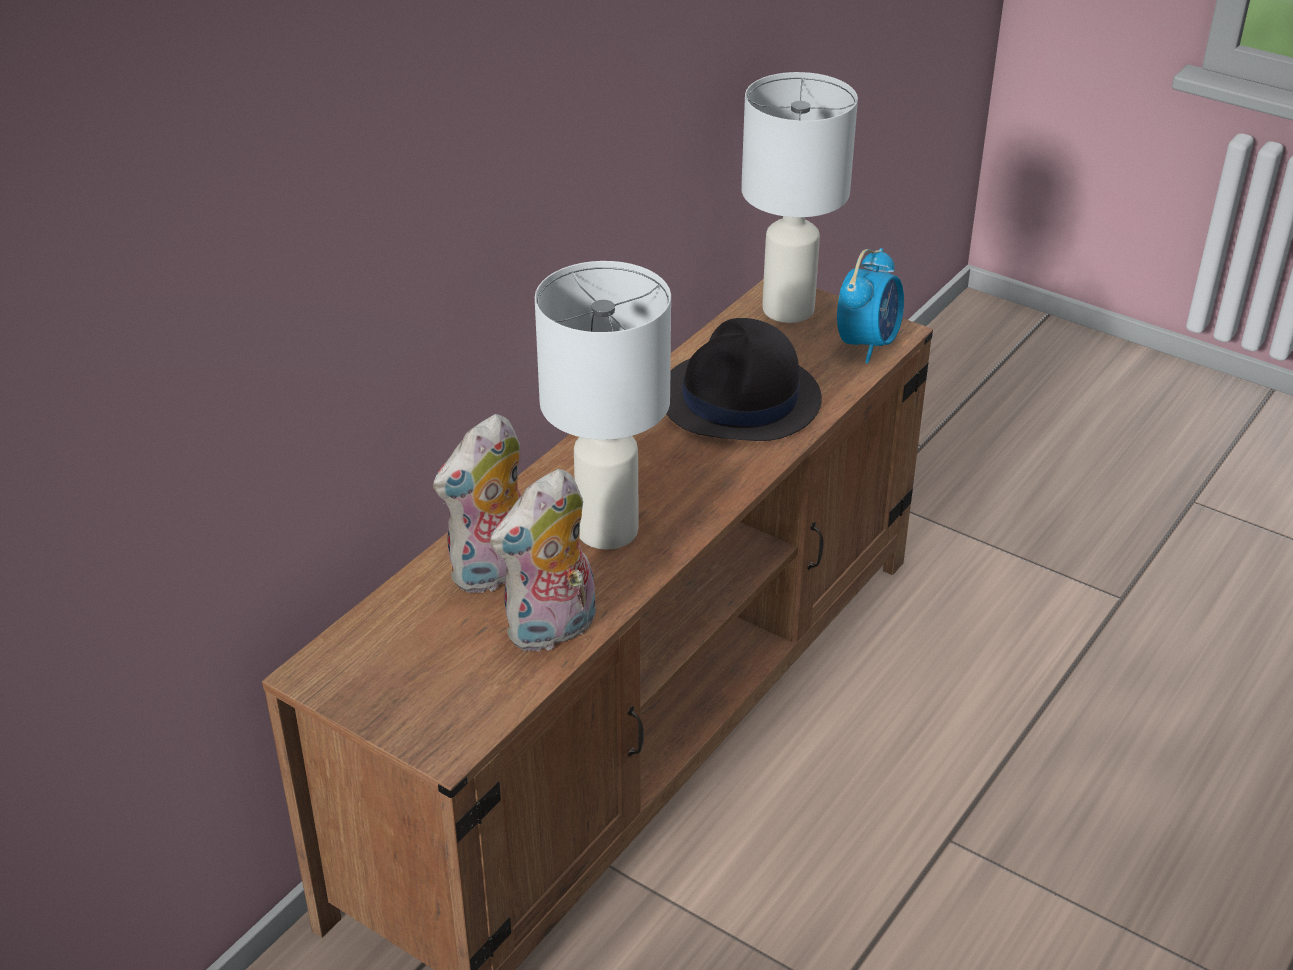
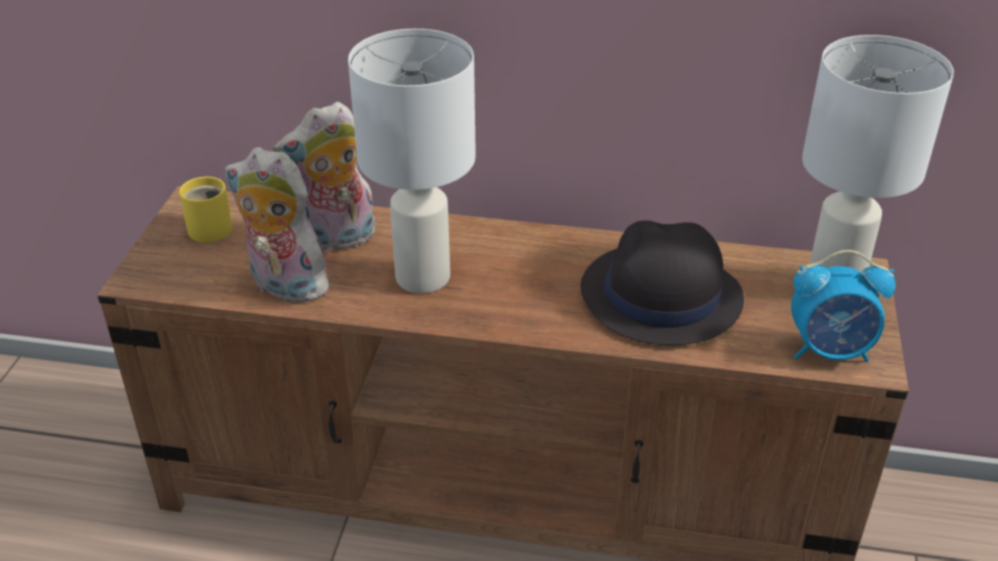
camera: 65 degrees right, 0 degrees up
(384, 668) = (209, 227): none -> yellow mug
(494, 573) = (337, 240): plush toy -> plush toy turned 45 degrees counterclockwise

